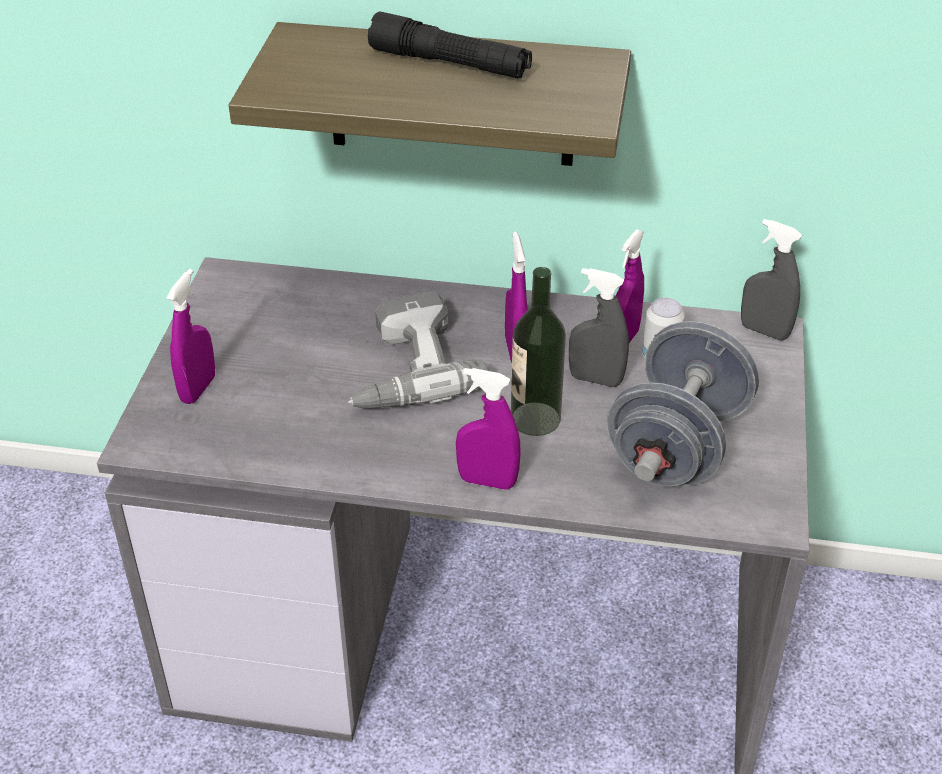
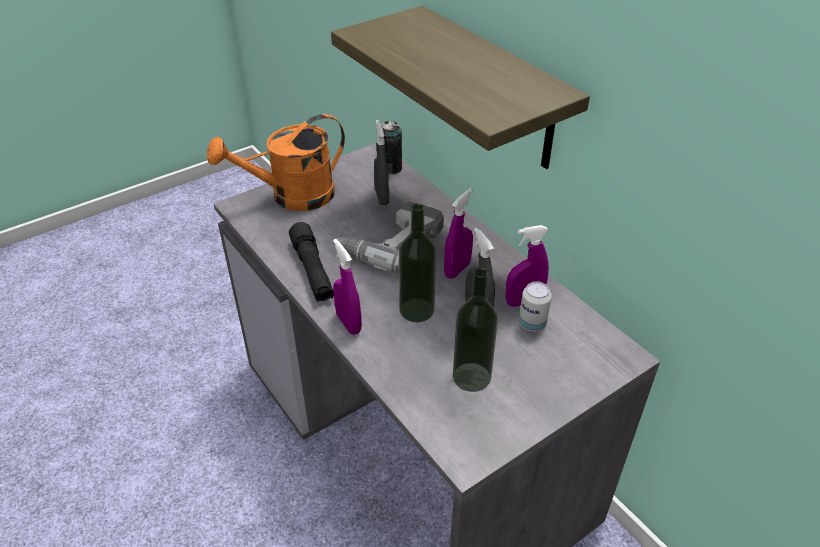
camera: 45 degrees right, 0 degrees up
(198, 389) = (292, 197): purple spray bottle -> orange watering can
(273, 281) = (391, 168): none -> can
(449, 64) = (468, 58): black flashlight -> black flashlight (312, 270)
(677, 445) = (471, 377): grey dumbbell -> bottle
(764, 331) = (620, 352): grey spray bottle -> grey spray bottle (382, 197)

